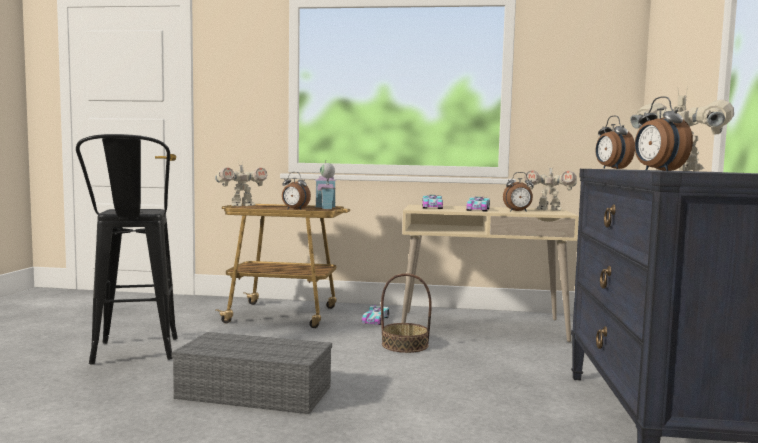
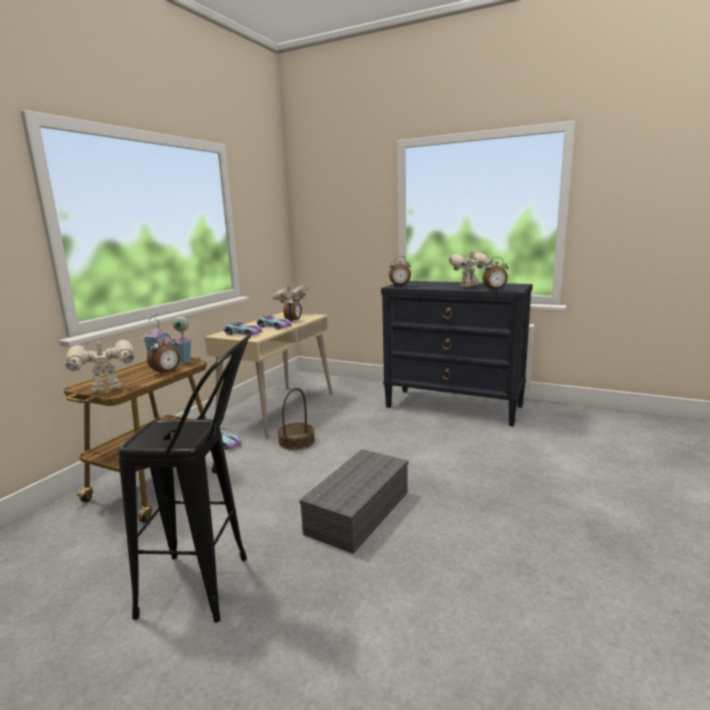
camera: 70 degrees left, 10 degrees up
(241, 206) = (107, 390): toy robot -> toy robot turned 105 degrees counterclockwise

